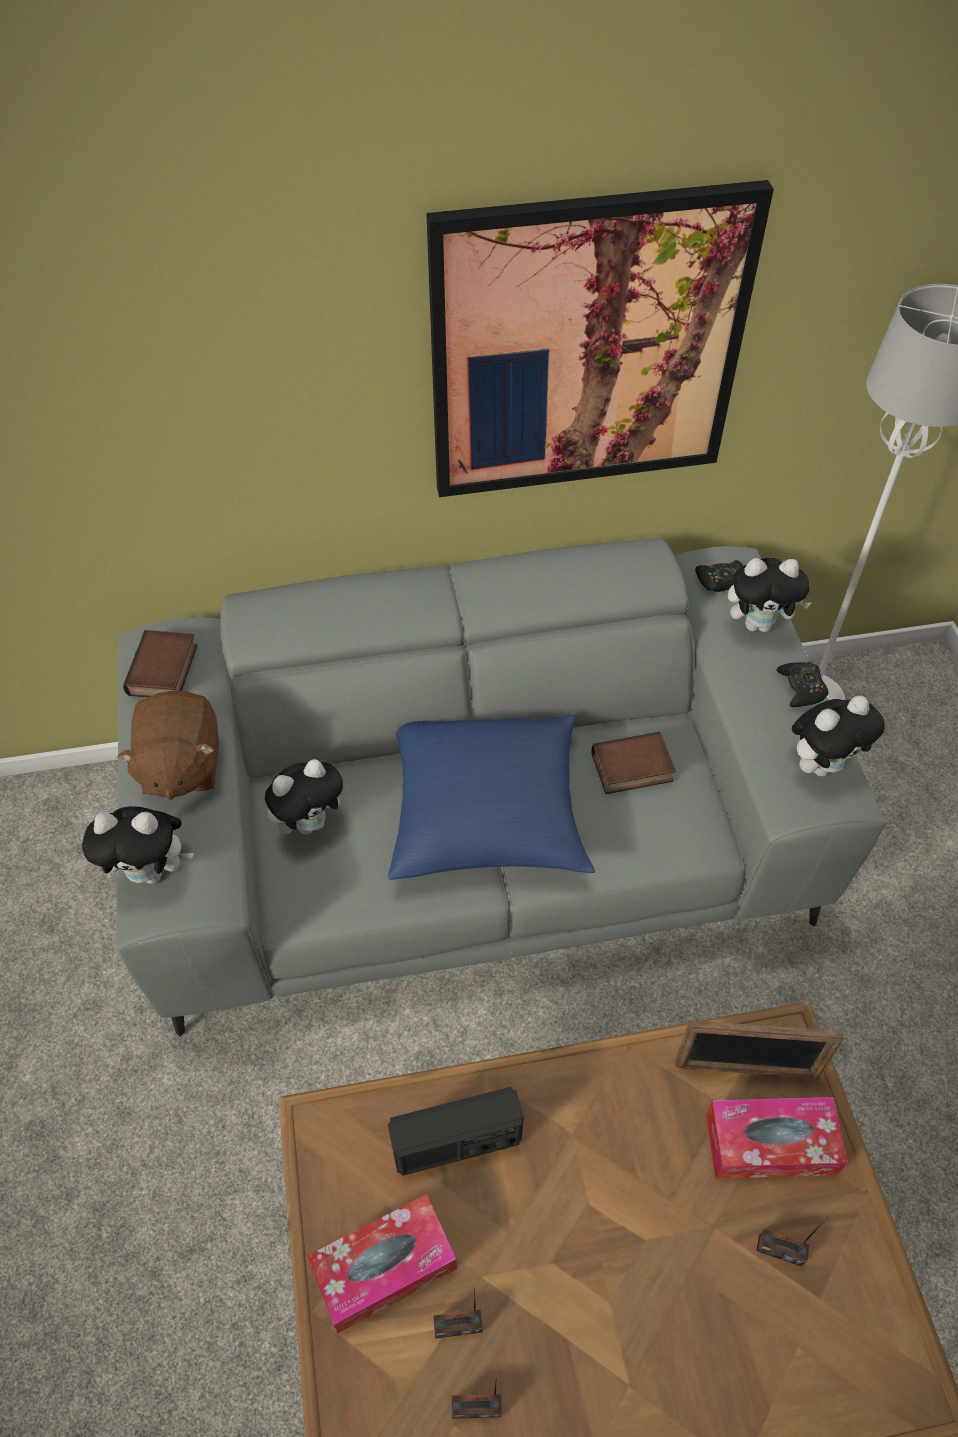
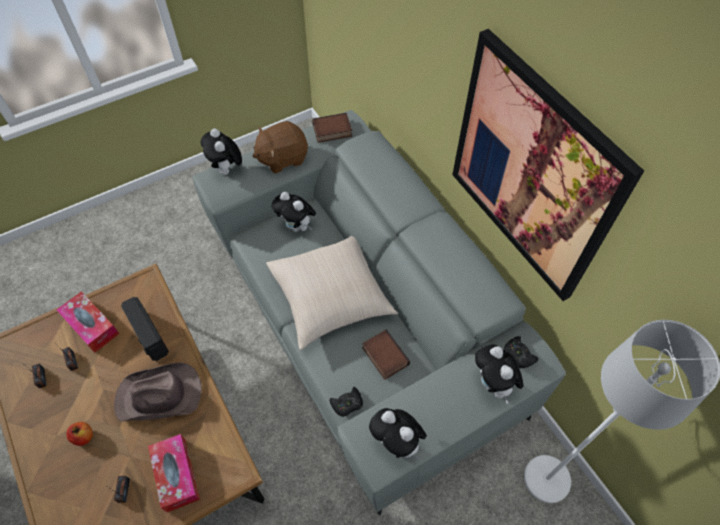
camera: 70 degrees right, 5 degrees up
(486, 812) = (331, 297): blue pillow -> beige pillow
(602, 1145) = (160, 396): none -> brown hat
(647, 1320) = (84, 436): none -> apple
(746, 1069) = (213, 454): picture frame -> none
(801, 688) = (451, 419): black game controller -> black game controller (347, 404)

